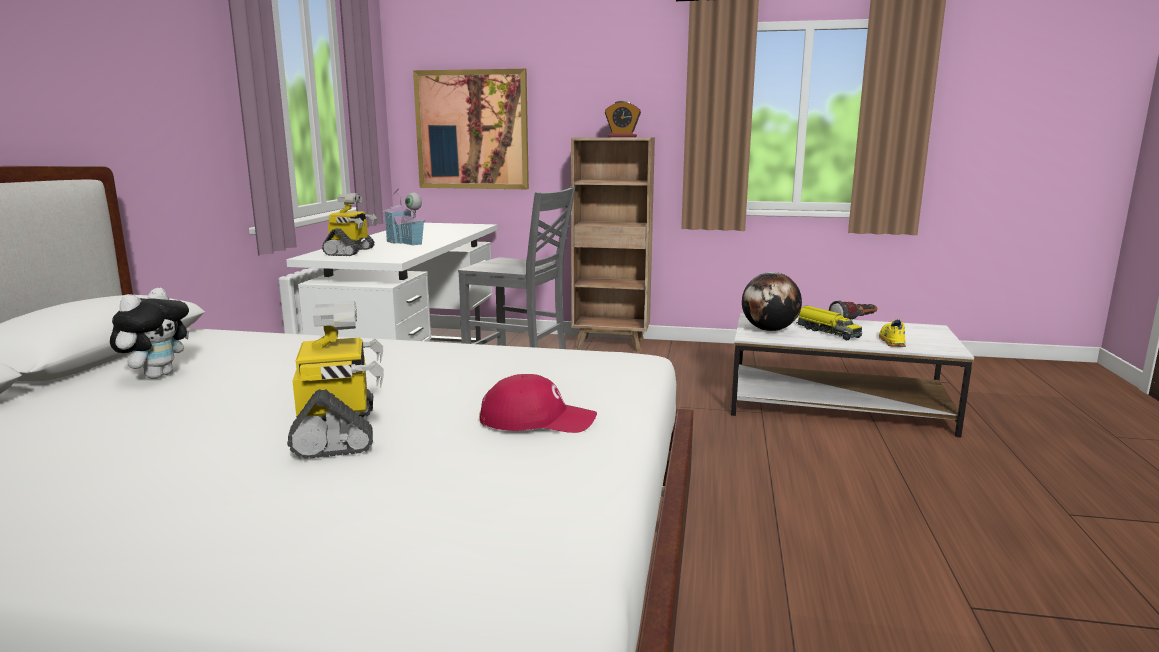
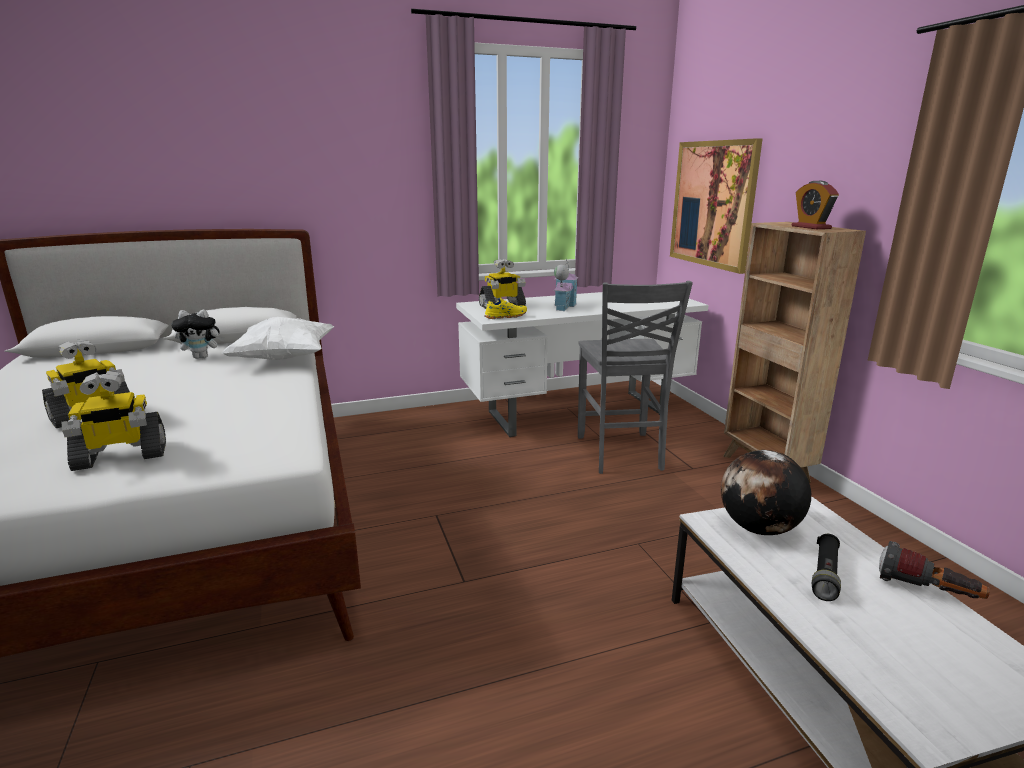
camera: 60 degrees right, 5 degrees up
(289, 340) = (284, 358): none -> white pillow
(537, 419) = (120, 456): red cap -> toy robot
(827, 332) = (825, 575): toy truck -> black flashlight
(891, 341) = (872, 646): yellow shoe -> yellow shoe (505, 316)

